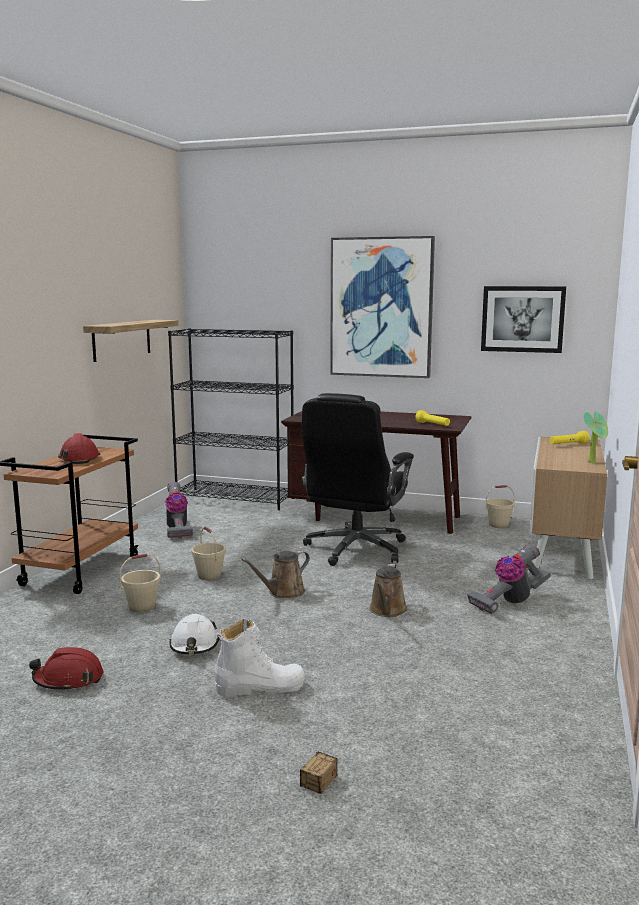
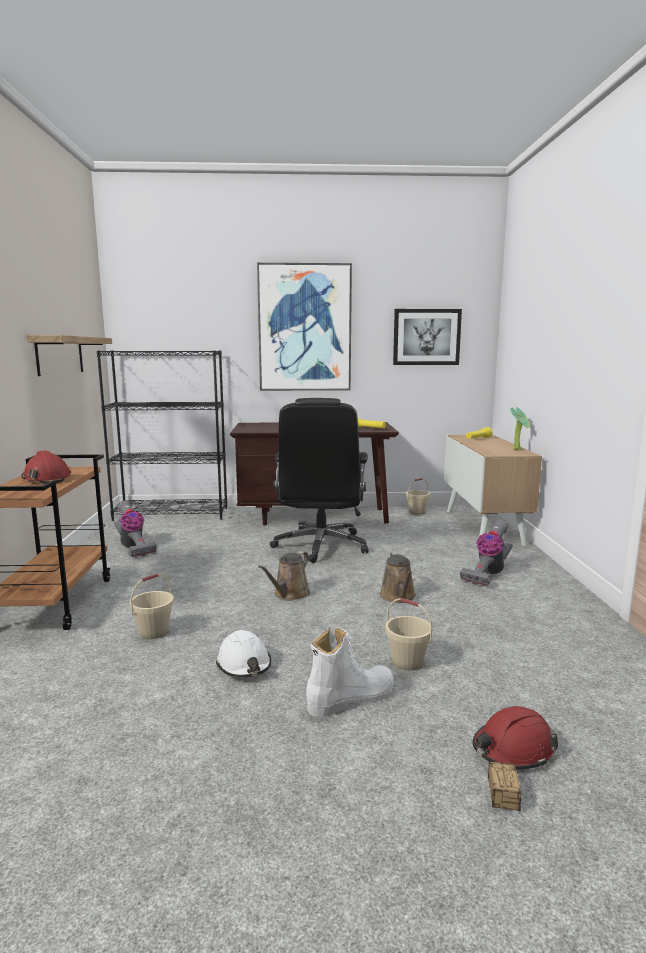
camera: 20 degrees left, 0 degrees up
(68, 680) = (126, 737): red hard hat -> red hard hat (513, 750)
(209, 576) = (203, 588): beige bucket -> beige bucket (407, 662)

